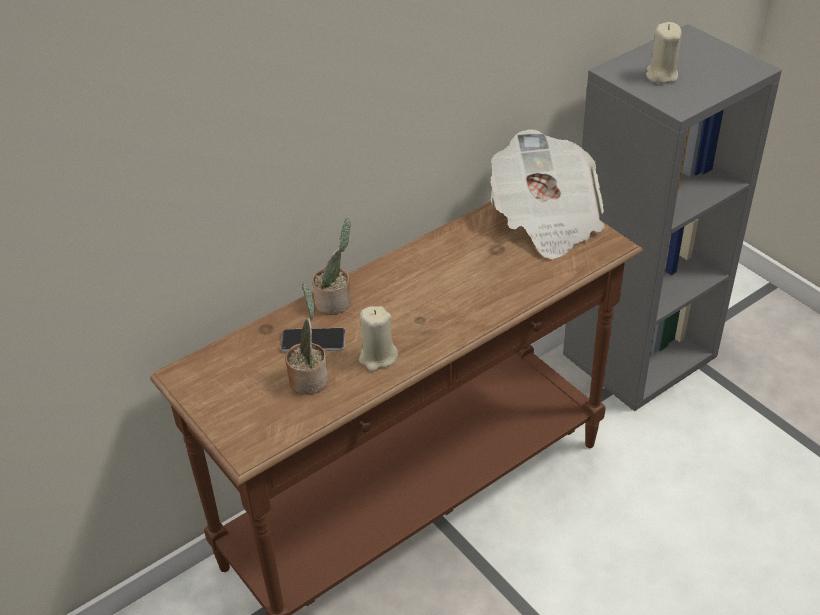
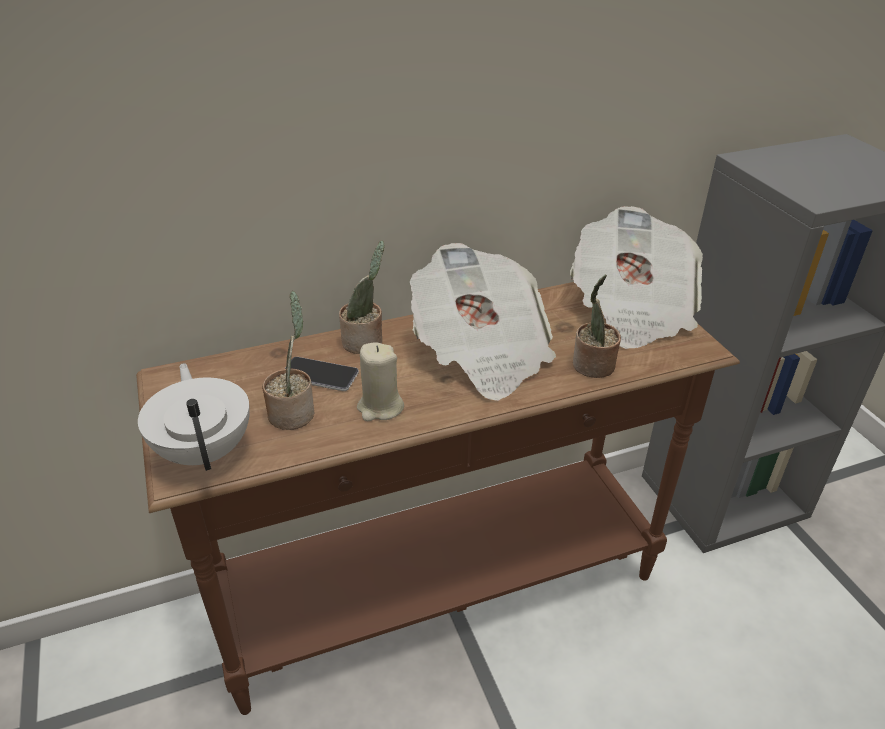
camera: 15 degrees right, 5 degrees down
(256, 426) = (205, 450): none -> white teapot
(438, 289) = (481, 352): none -> newspaper
(532, 281) = (592, 366): none -> potted plant
(661, 75) = (802, 170): beige candle -> none

